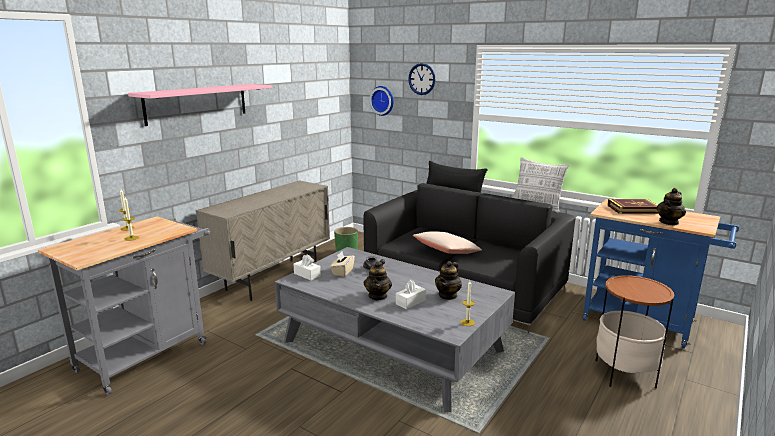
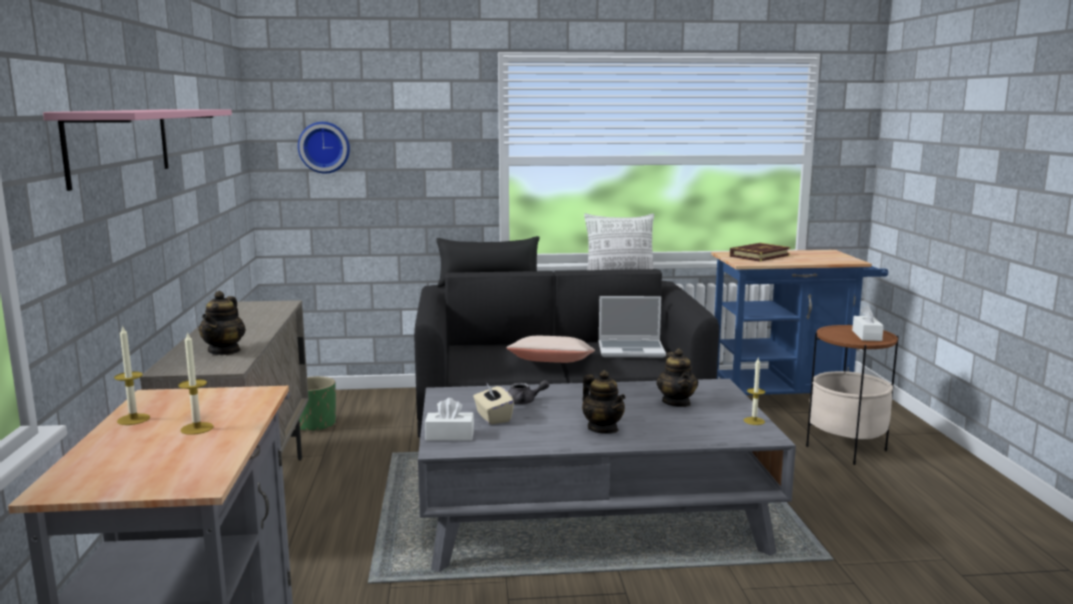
camera: 40 degrees left, 5 degrees down
(410, 302) = (653, 422): white tissue box -> white tissue box (866, 335)
(422, 79) = (402, 107): wall clock -> none
(507, 256) = (632, 350): none -> laptop
(669, 222) = (816, 261): teapot -> teapot (224, 351)

